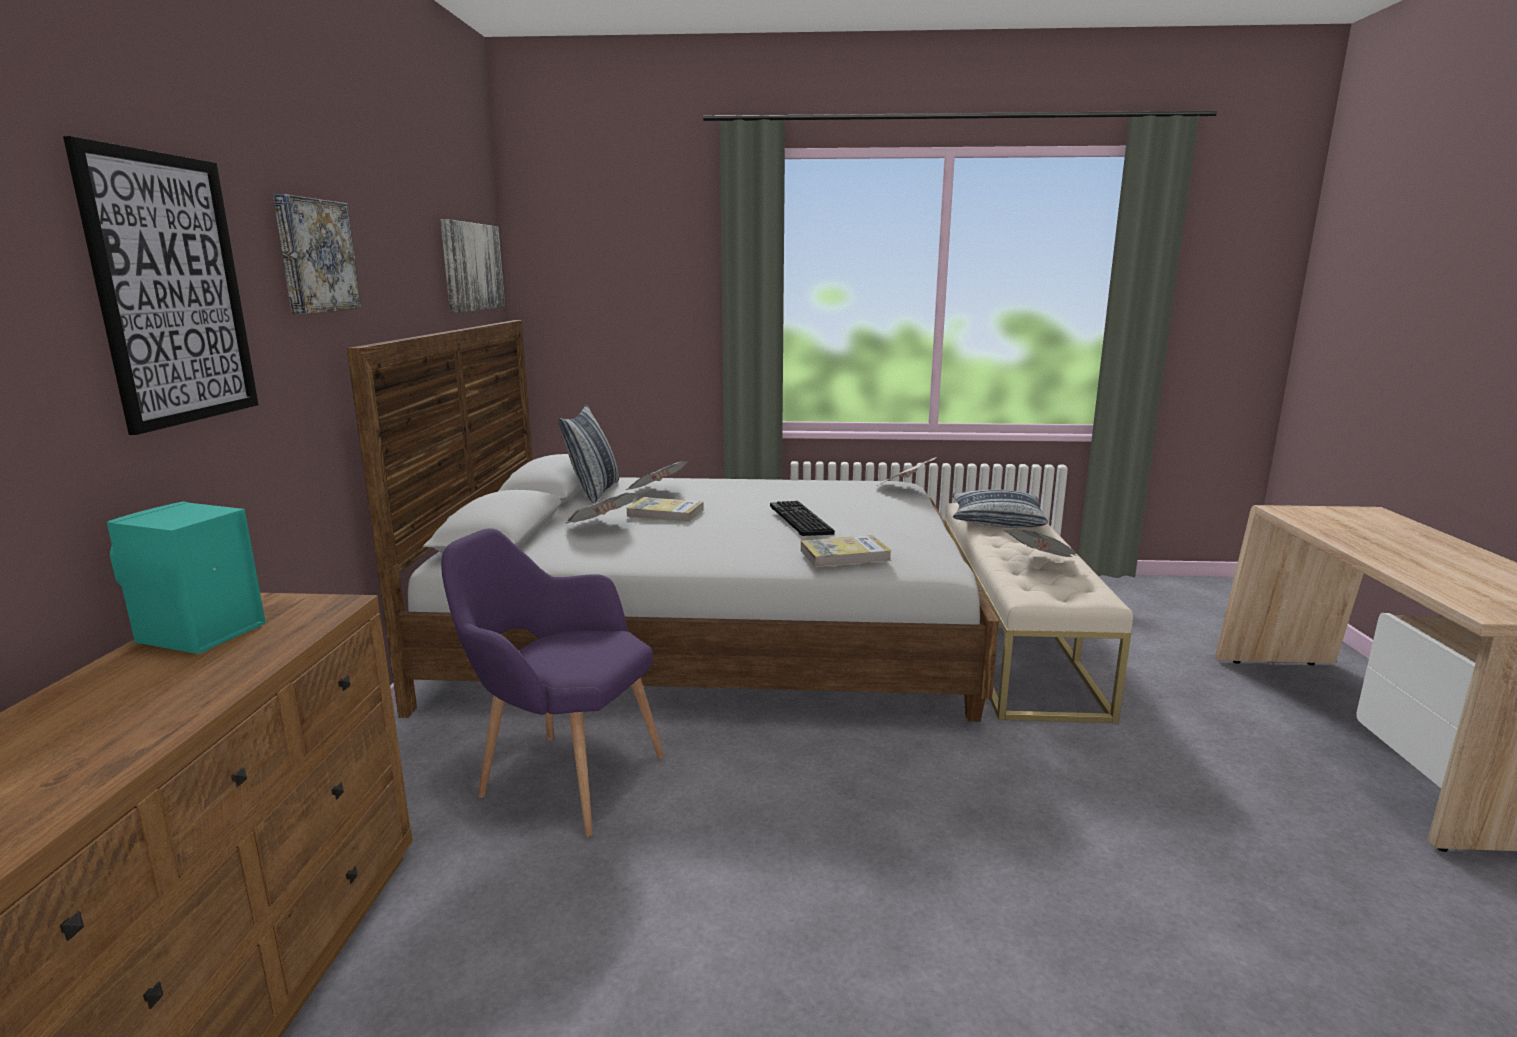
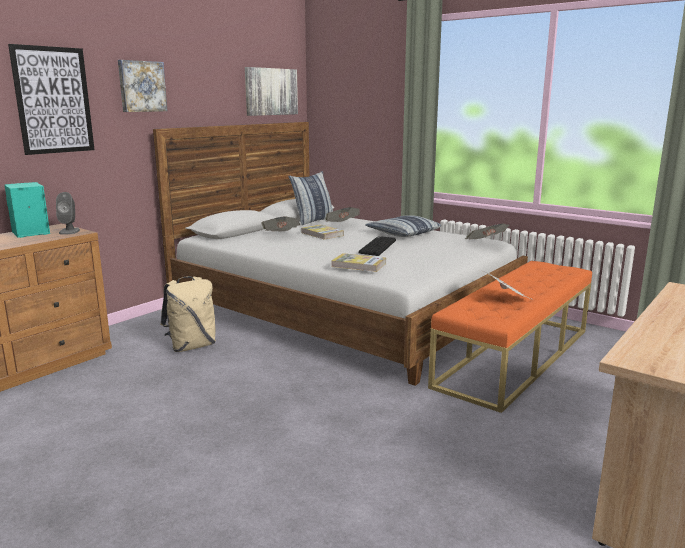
camera: 35 degrees right, 0 degrees up
(301, 607) = (69, 231): none -> grey speaker
(561, 777) = (192, 346): purple armchair -> beige backpack
(996, 520) = (537, 274): pillow -> pillow (403, 233)
(1012, 640) = (514, 357): beige bench -> orange bench

